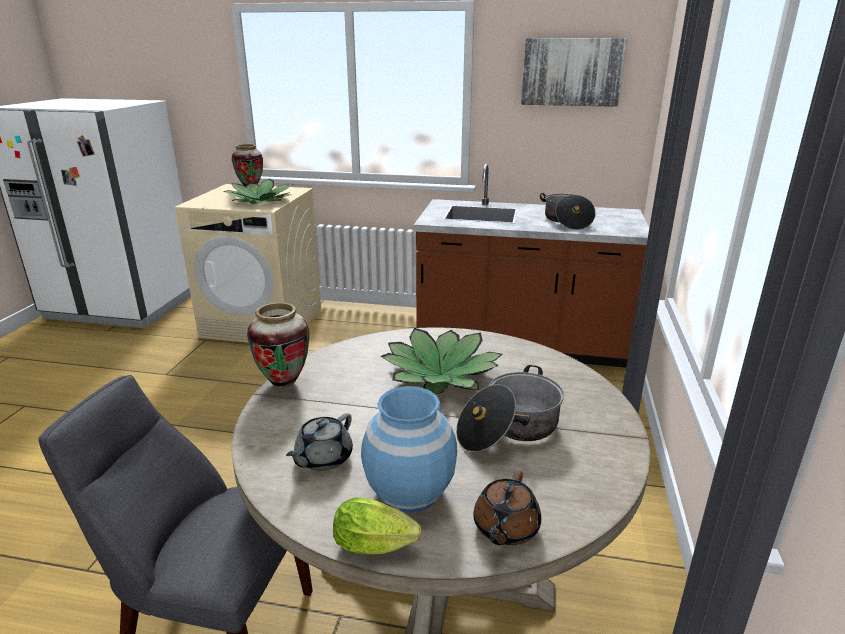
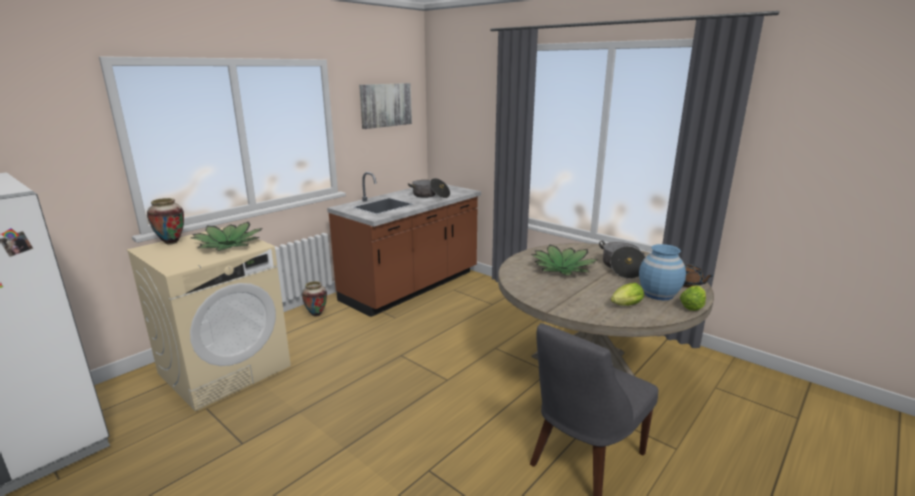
camera: 60 degrees left, 5 degrees down
(284, 383) = (541, 303): vase -> vase (316, 314)
(323, 458) = (624, 306): grey teapot -> lettuce

